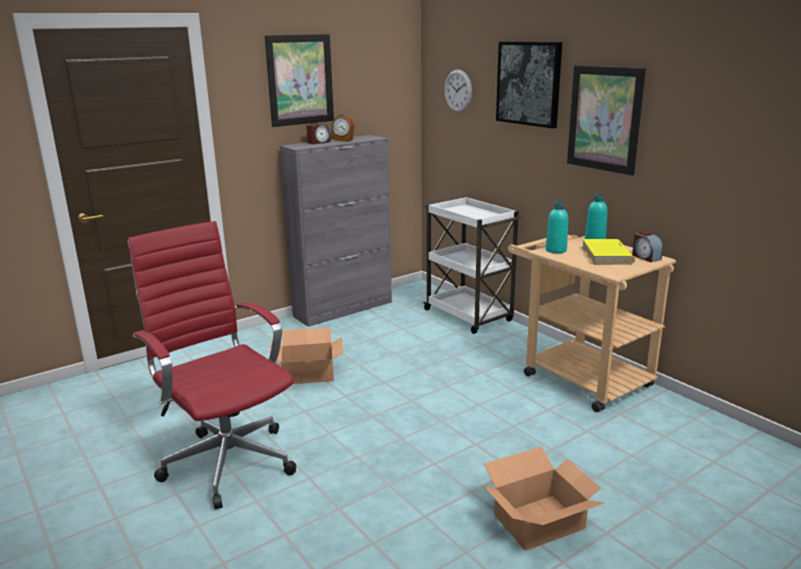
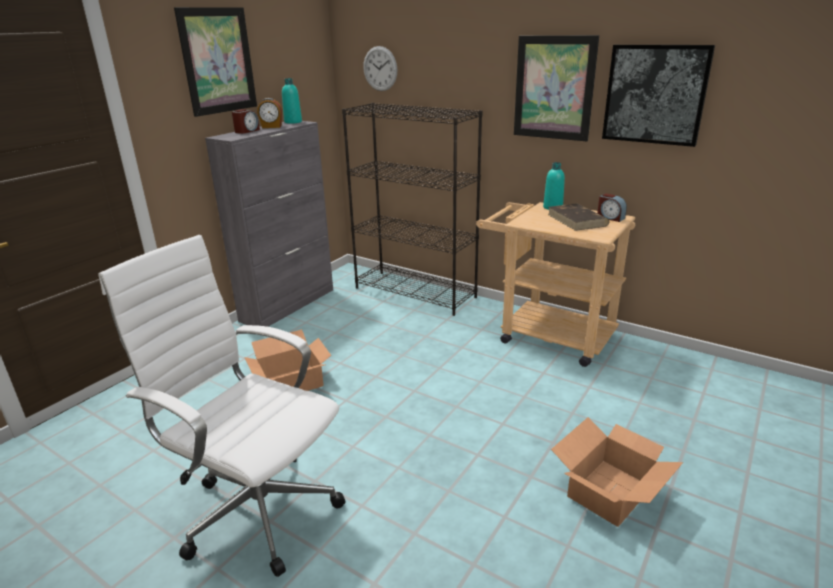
camera: 20 degrees left, 5 degrees up
(227, 460) = (256, 509): red office chair -> white office chair
(469, 316) = (416, 292): white cart -> black bookcase
(529, 83) = (465, 57): picture -> picture (655, 94)
(556, 250) = (529, 220): turquoise bottle -> turquoise bottle (293, 122)
(607, 255) = (577, 220): yellow book -> brown book

